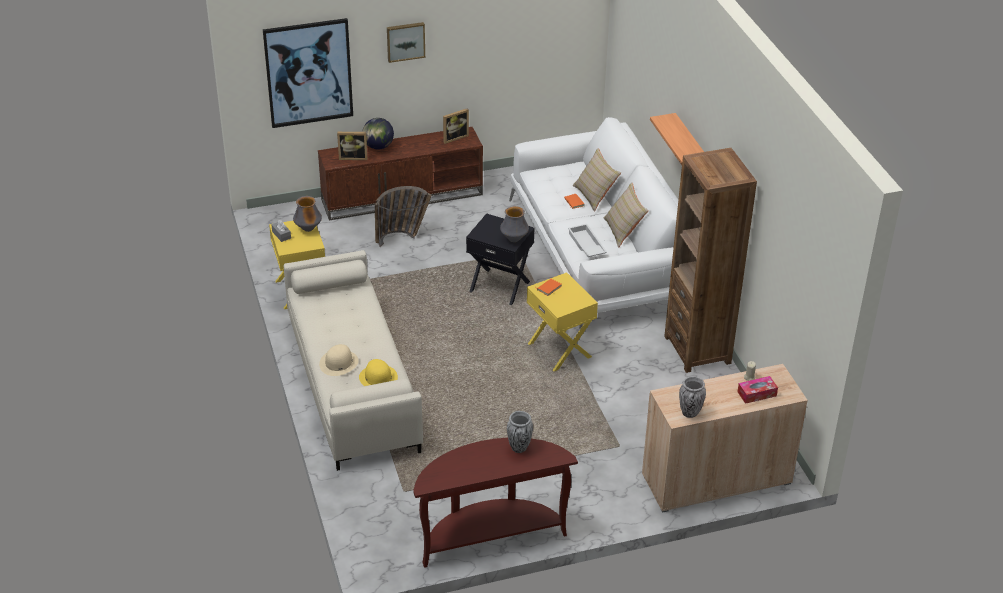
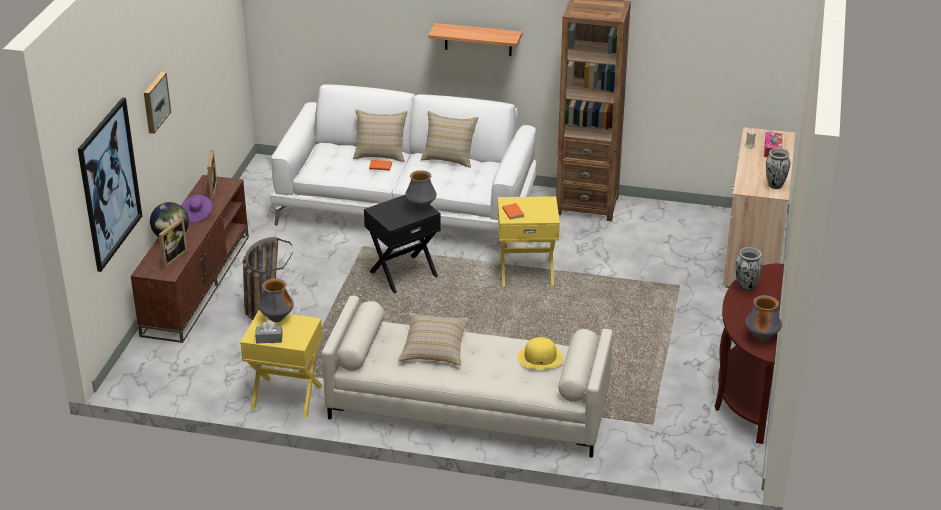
camera: 60 degrees left, 5 degrees down
(339, 363) = (496, 375): beige hat -> none
(350, 321) = (434, 349): none -> beige pillow
(416, 145) = (197, 214): none -> purple hat
(446, 478) = (761, 337): none -> vase
(586, 245) = (451, 182): white tray -> none

